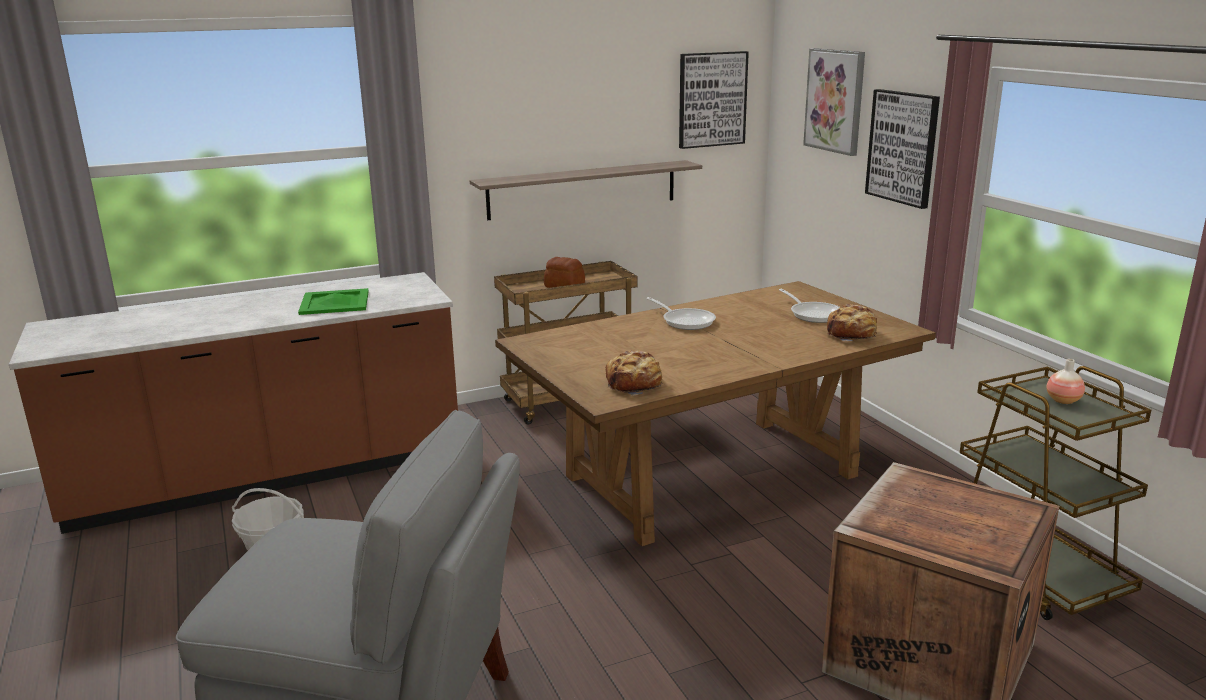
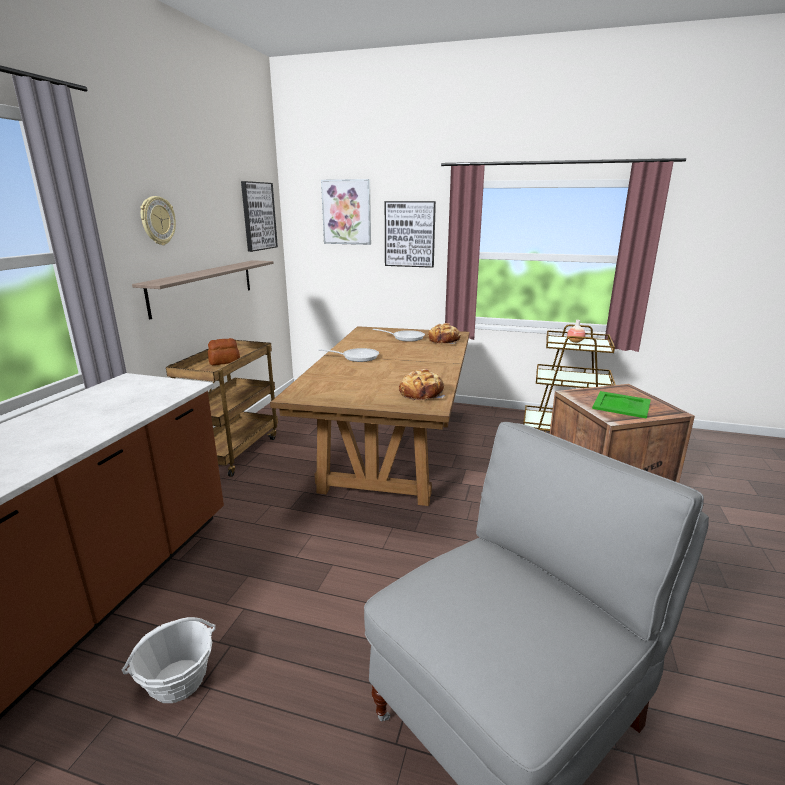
camera: 50 degrees left, 0 degrees up
(335, 302) = (100, 414): green tray -> green tray (622, 405)
(519, 111) = (157, 220): none -> wall clock

